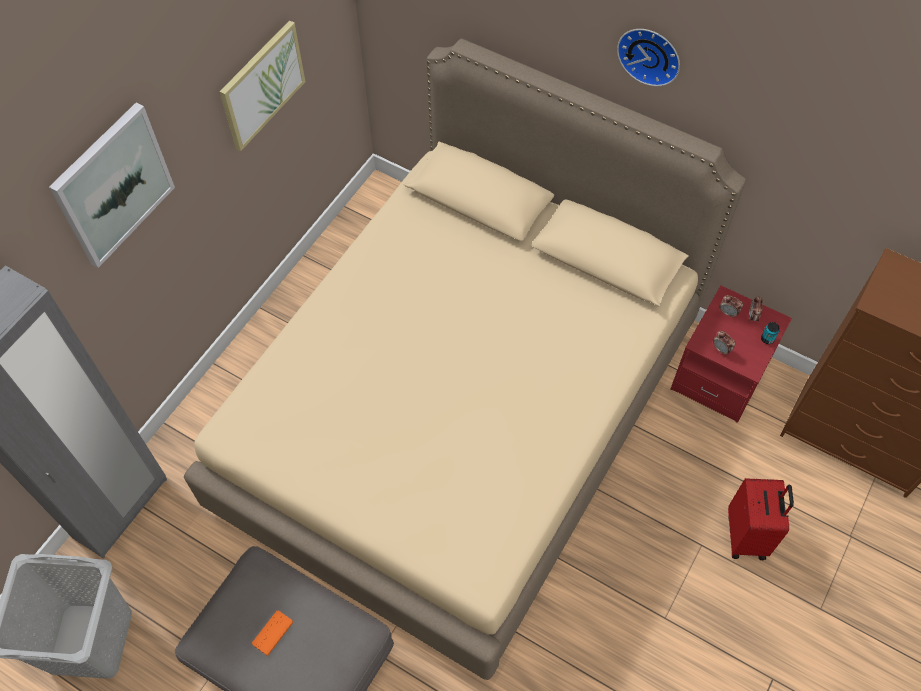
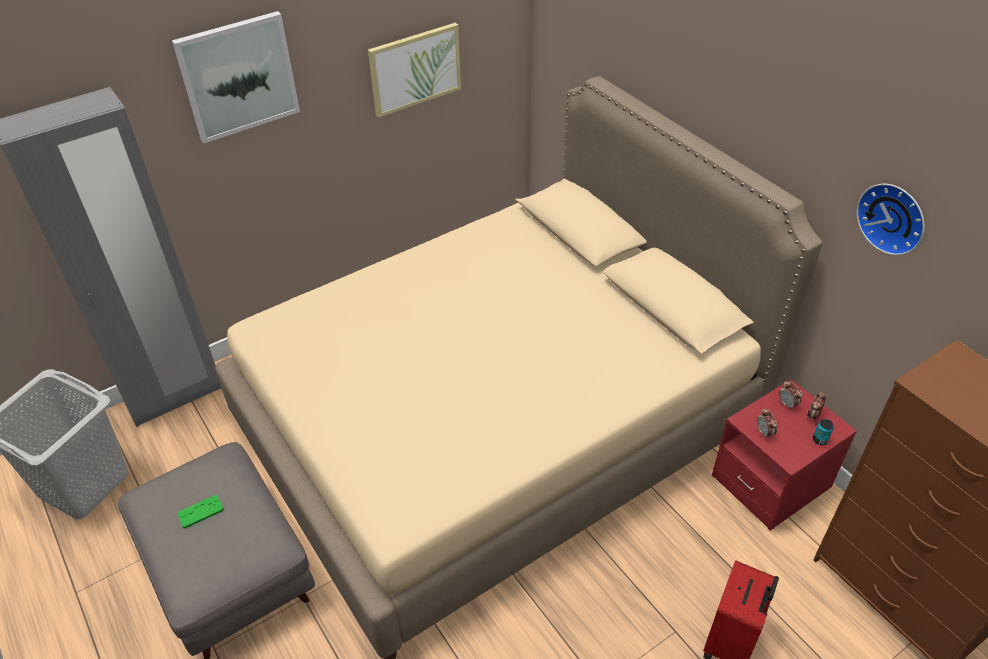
camera: 25 degrees right, 15 degrees down
(272, 633) = (200, 512): orange game controller -> green game controller
(650, 54) = (749, 90): wall clock -> wall clock (893, 217)

